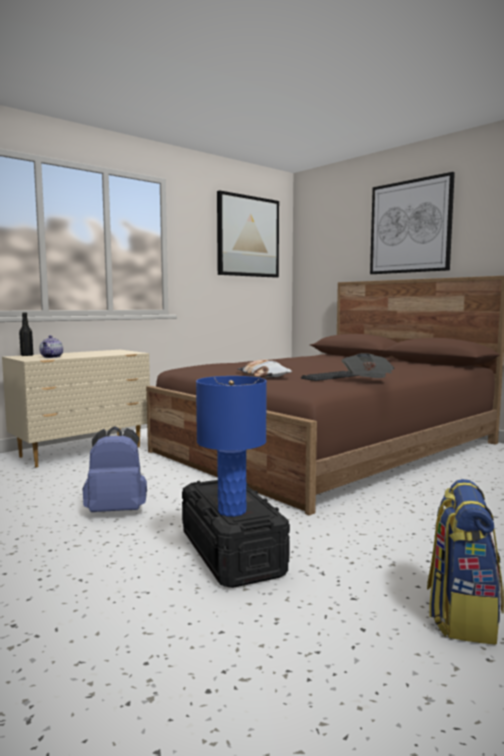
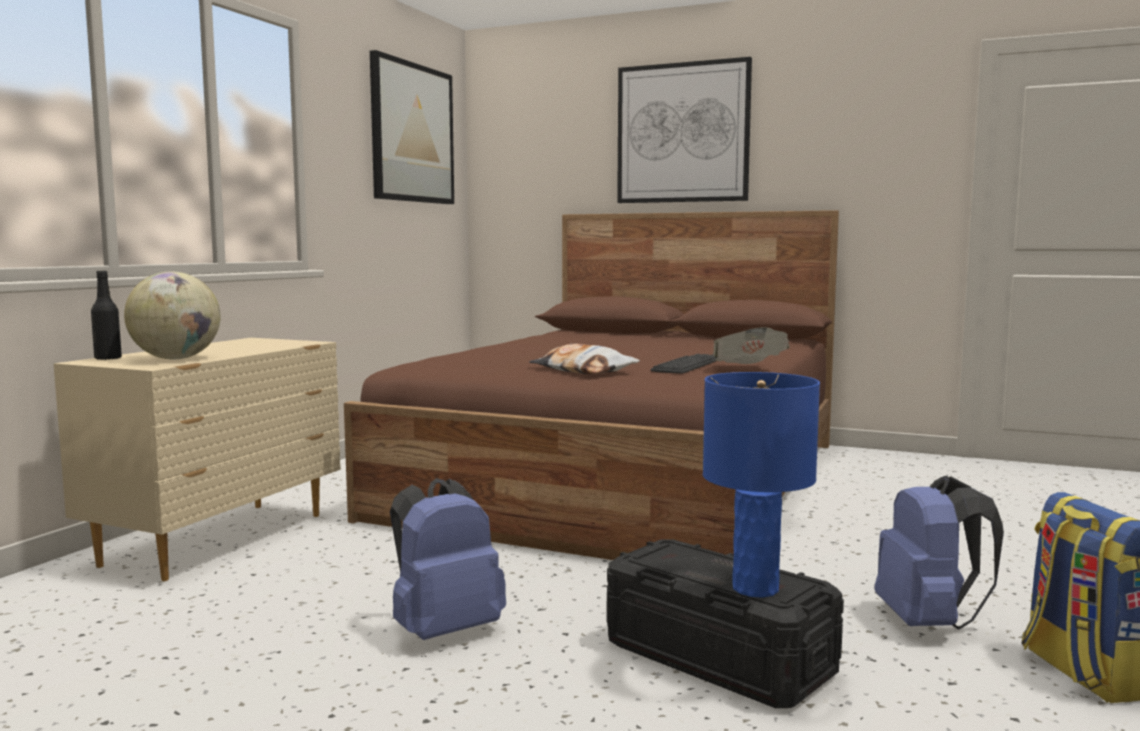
camera: 25 degrees left, 0 degrees up
(52, 357) = (176, 359): teapot -> globe
(395, 561) = (928, 623): none -> blue backpack

